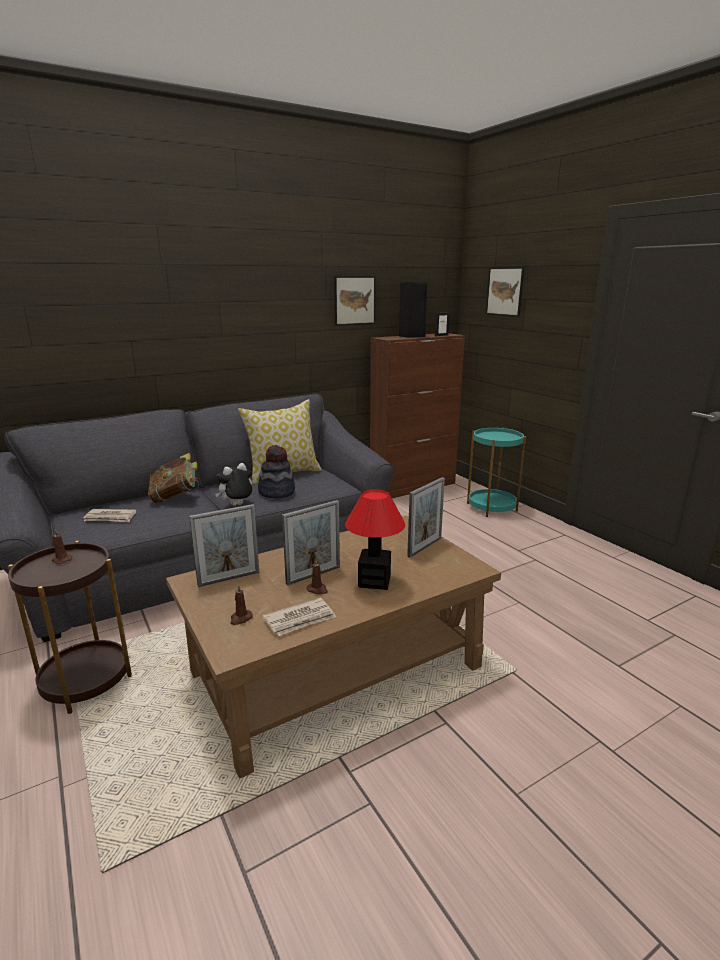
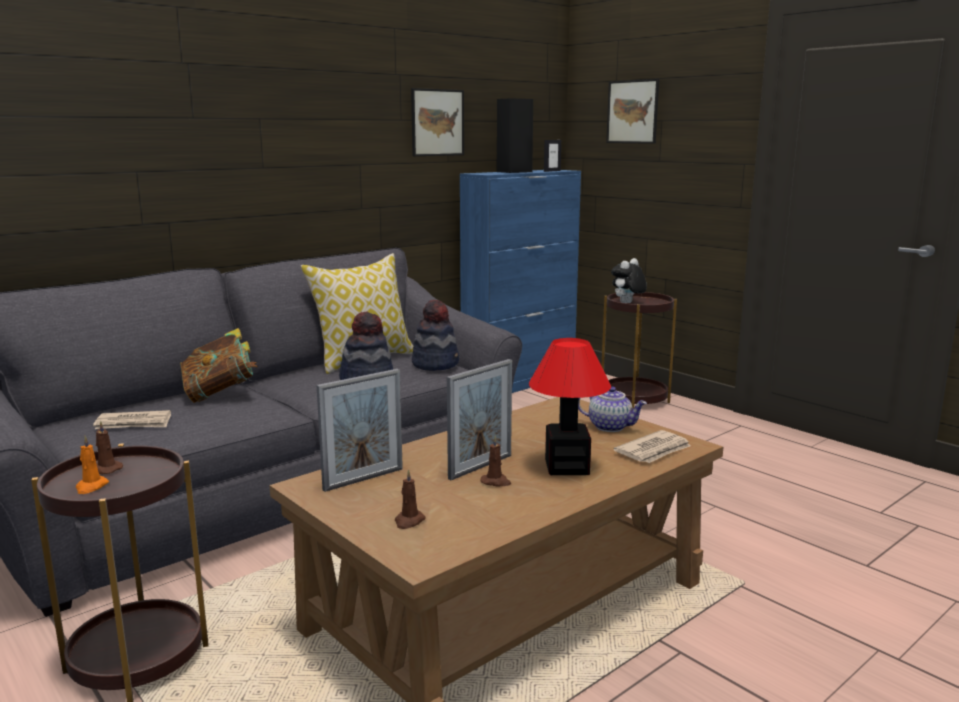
camera: 10 degrees left, 5 degrees down
(45, 573) = (91, 487): none -> orange candle
(236, 505) = (316, 399): plush toy -> plush toy (627, 303)
(300, 619) = (493, 515): newspaper -> newspaper (654, 451)
(330, 481) = (435, 364): none -> hat
(413, 487) = (520, 382): brown cabinet -> blue cabinet
(424, 547) = (610, 427): picture frame -> teapot
(491, 507) = (634, 400): turquoise side table -> brown side table

